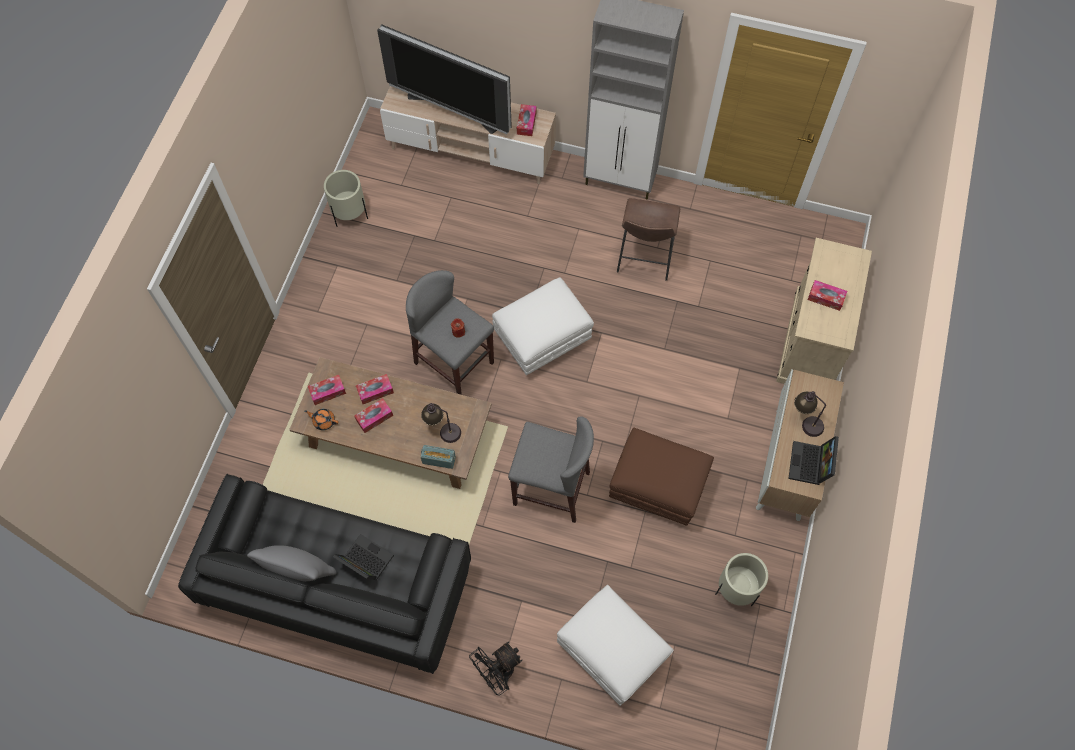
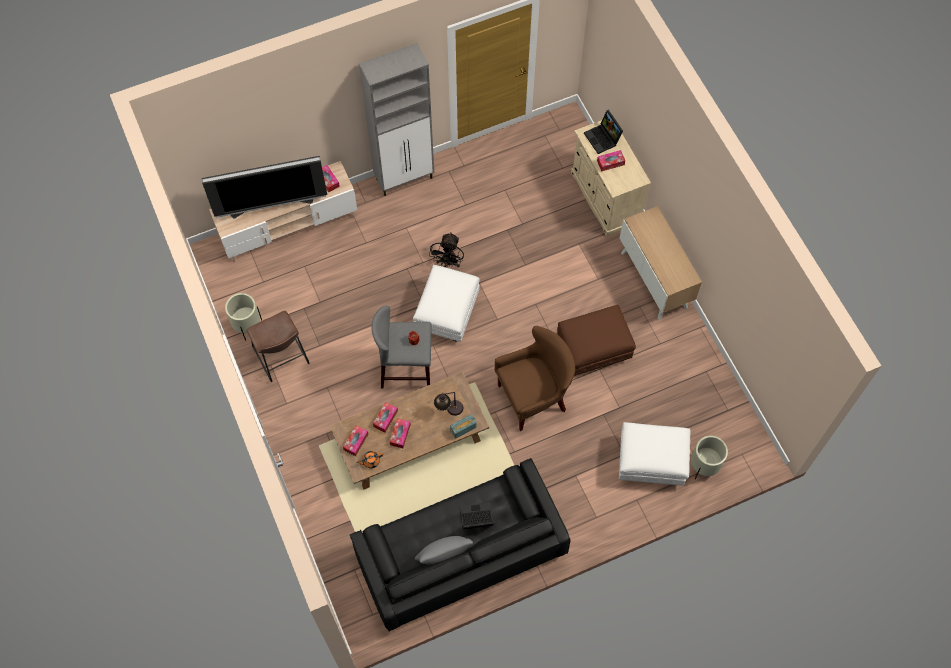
camera: 40 degrees left, 0 degrees up
(498, 672) = (599, 525): black fan -> black fan (448, 263)
(551, 488) = (534, 398): grey stool -> brown armchair
(644, 258) = (463, 217): brown stool -> brown stool (282, 358)
(735, 590) = (687, 374): beige planter -> beige planter (704, 466)
(805, 421) = (656, 244): table lamp -> none
(810, 465) = (680, 267): laptop -> laptop (603, 138)

